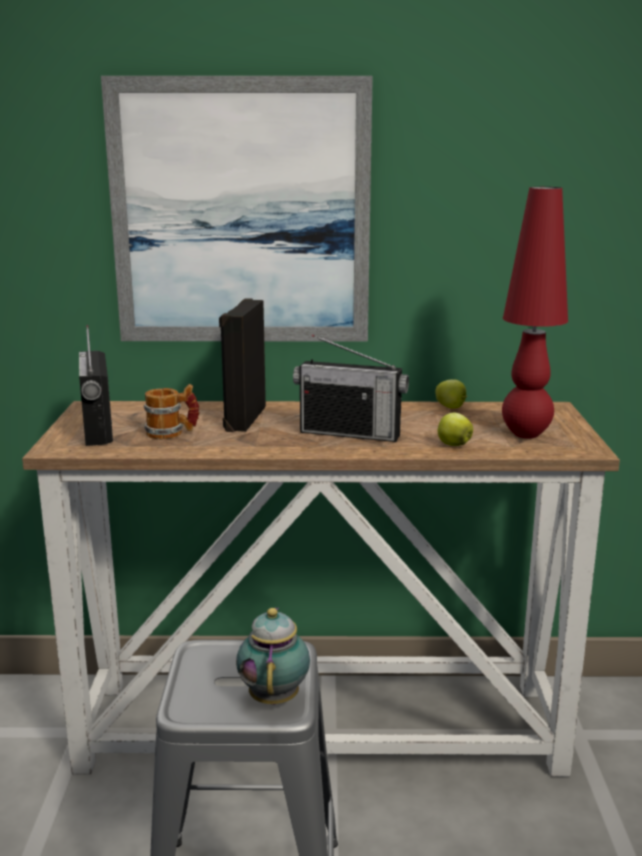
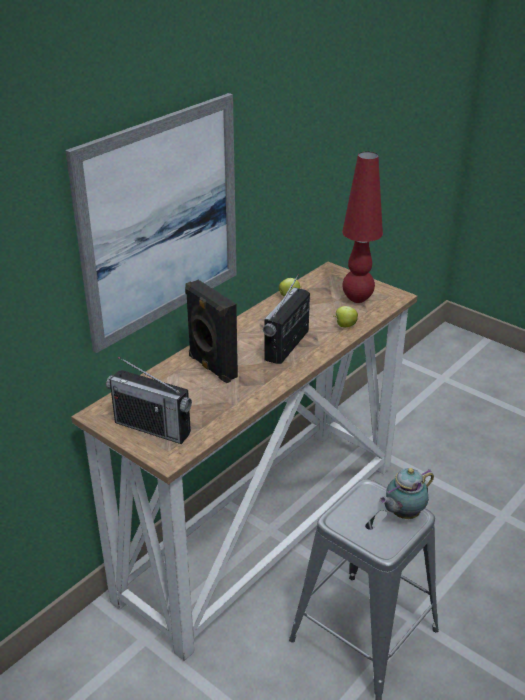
camera: 50 degrees left, 15 degrees up
(172, 433) = (202, 403): mug -> none
(275, 696) = (403, 514): teapot -> teapot turned 75 degrees counterclockwise
(350, 433) = (287, 345): radio -> radio turned 150 degrees clockwise

